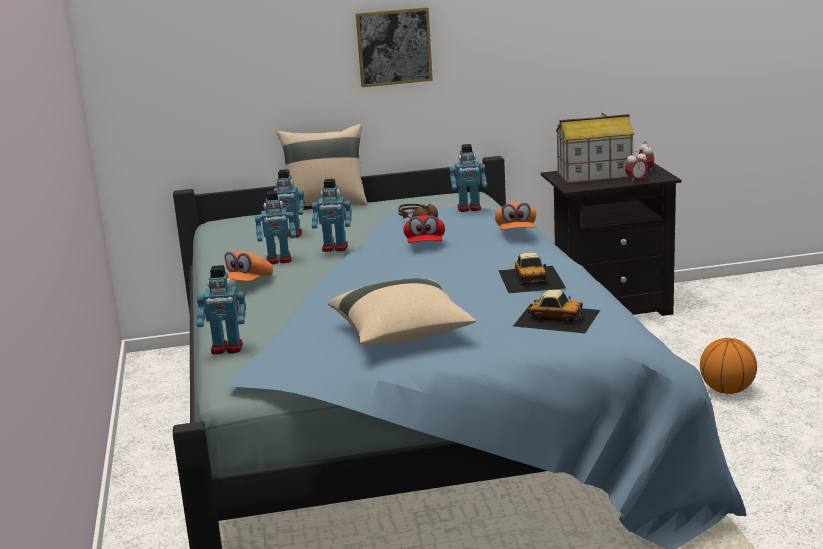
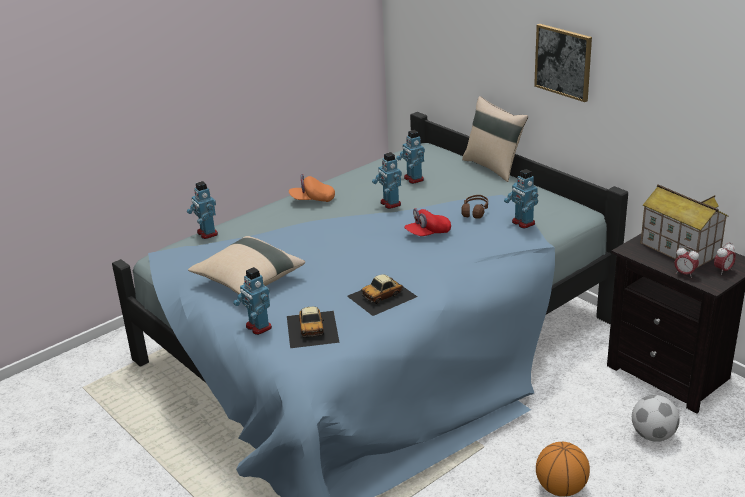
camera: 60 degrees right, 10 degrees up
(279, 260) = (361, 194): toy robot -> toy robot (258, 327)
(516, 233) = (483, 260): orange cap -> none
(686, 337) = (653, 435): none -> football

